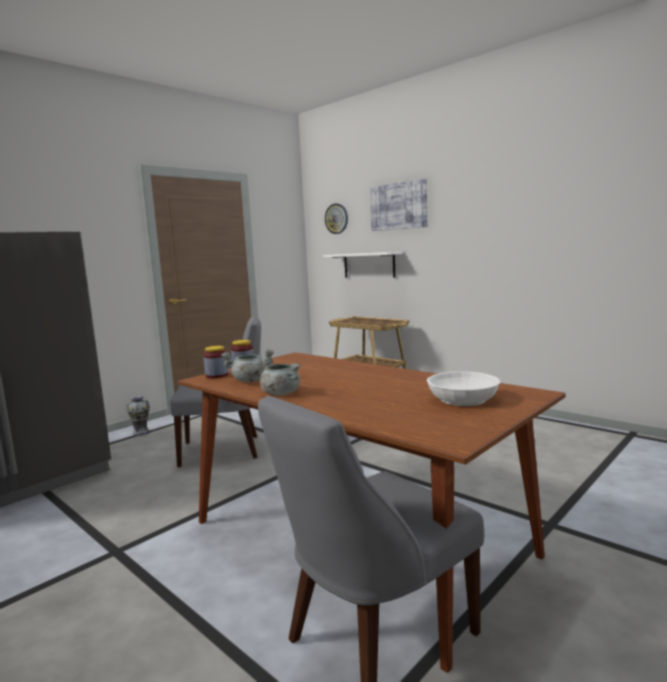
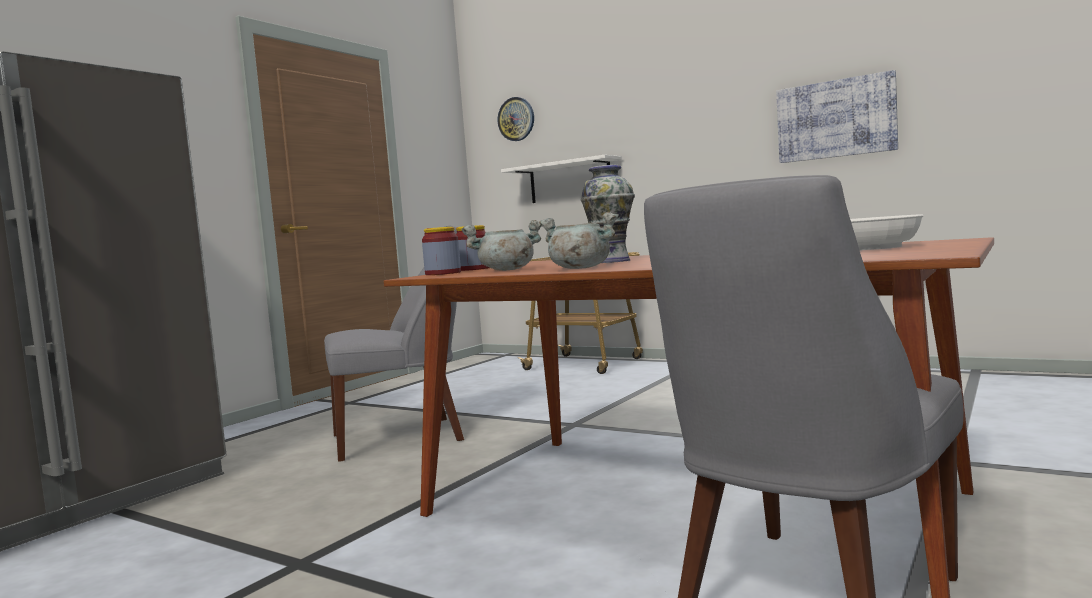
camera: 10 degrees left, 5 degrees down
(141, 433) = (248, 432): vase -> vase (611, 261)
(398, 206) = (613, 93): picture -> picture (835, 119)

